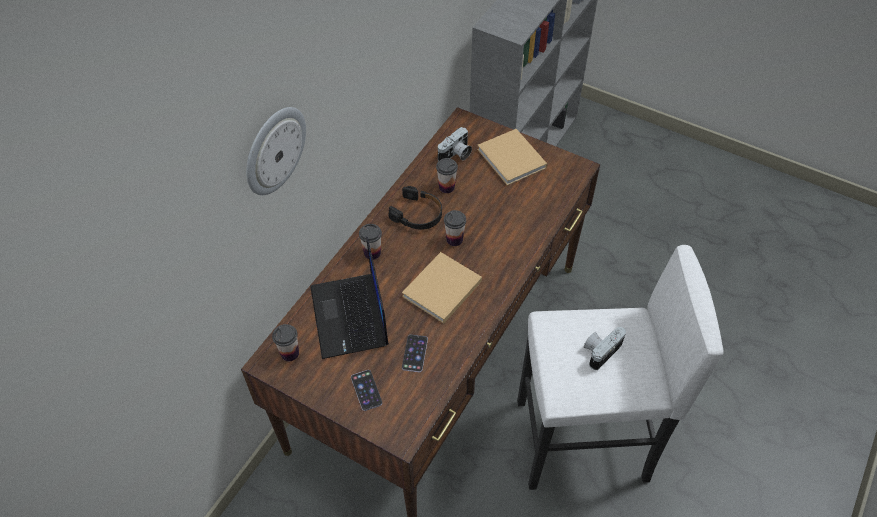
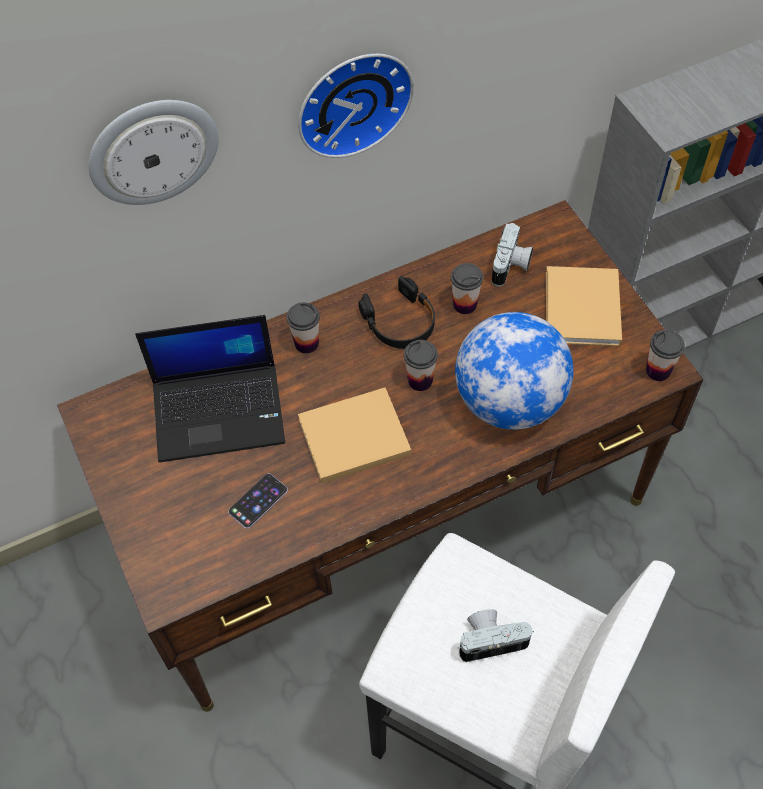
camera: 35 degrees right, 5 degrees up
(290, 353) = (120, 416): cup -> cup (658, 370)
(350, 317) = (220, 411): laptop -> laptop turned 120 degrees counterclockwise
(360, 77) = (351, 100): none -> wall clock
(366, 390) = (168, 513): phone -> none
(456, 155) = (511, 266): camera -> camera turned 60 degrees counterclockwise
(511, 225) = (509, 401): none -> globe

